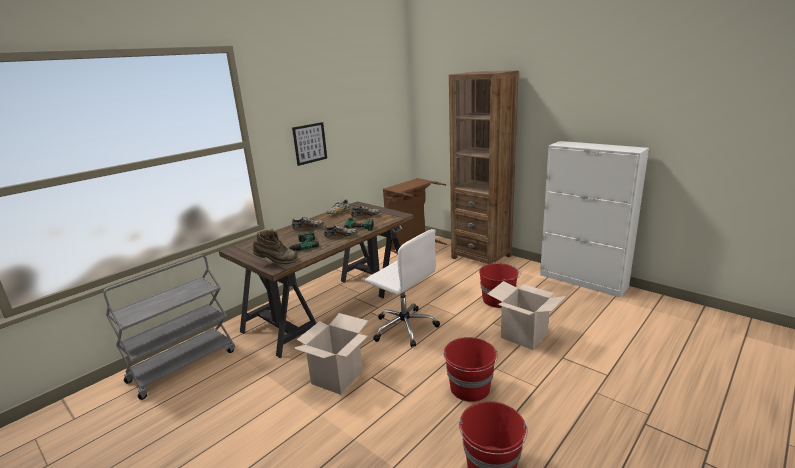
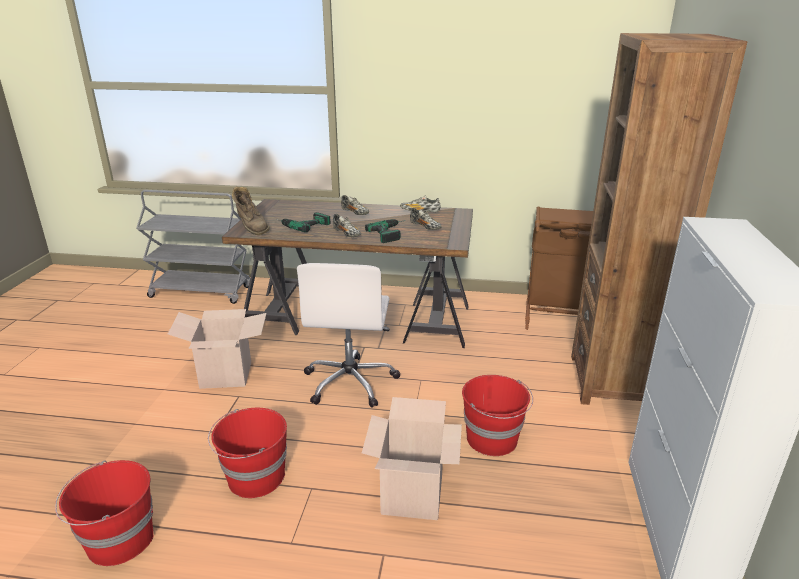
camera: 55 degrees right, 5 degrees up
(310, 143) = (423, 108): picture -> none

